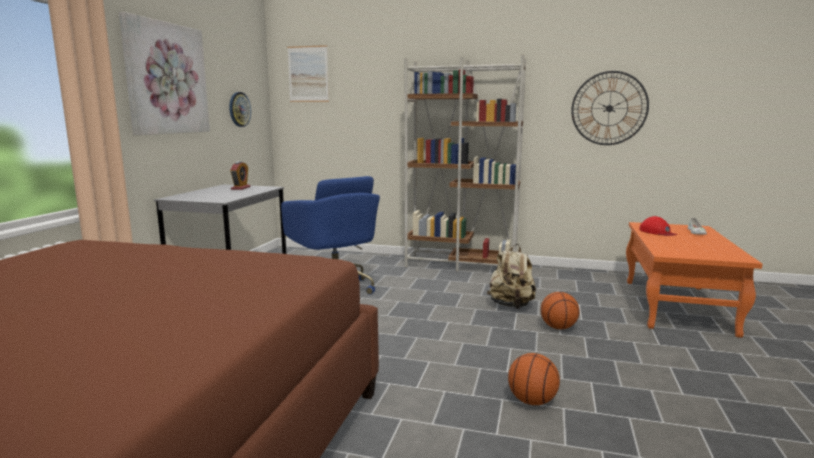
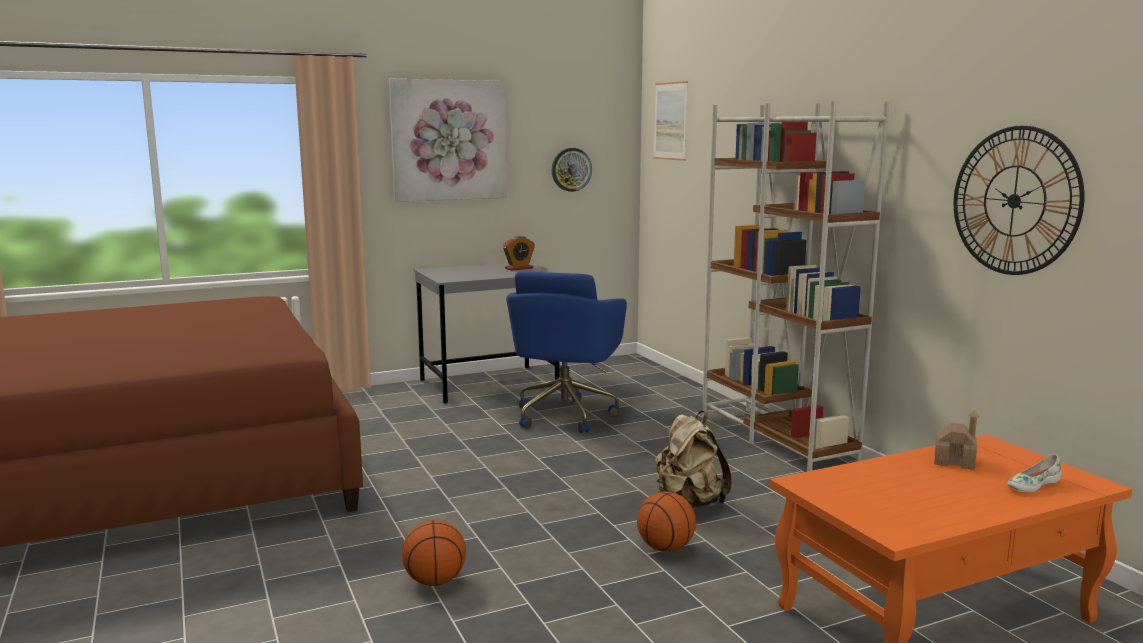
camera: 50 degrees right, 0 degrees up
(657, 232) = (954, 461): red cap -> toy house

